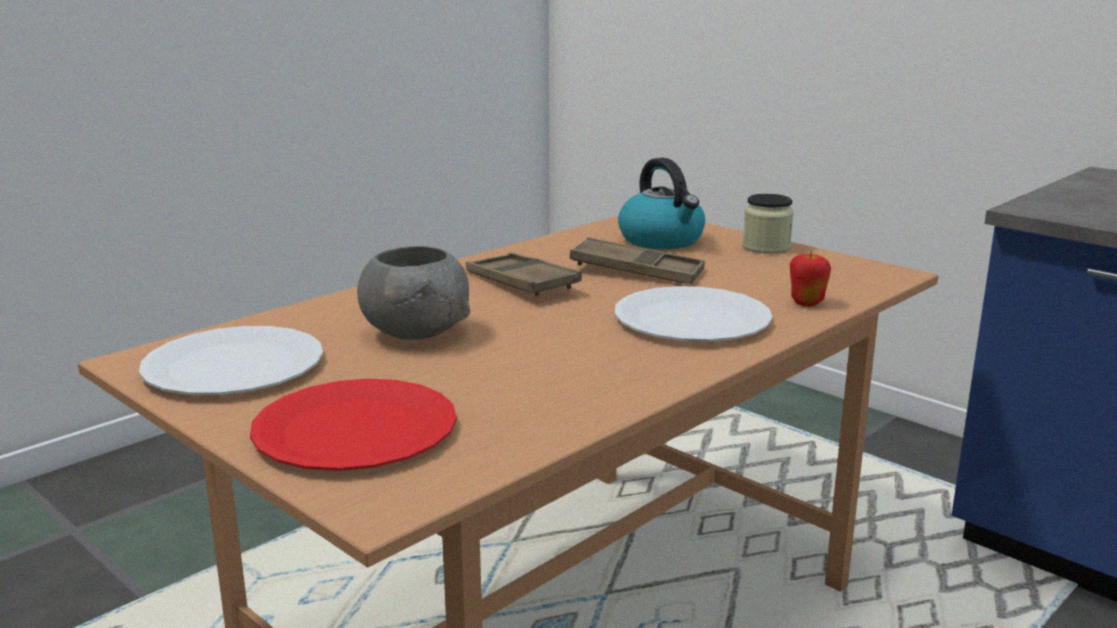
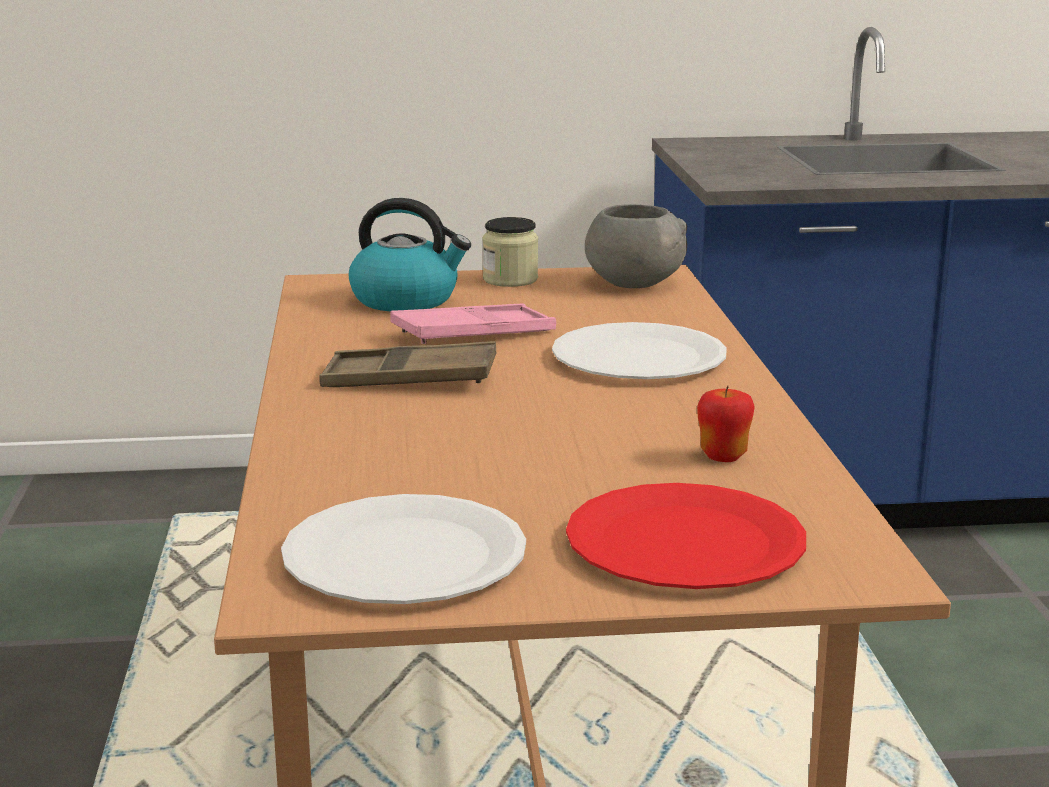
camera: 50 degrees left, 0 degrees up
(416, 332) = (467, 456): grey bowl -> grey bowl (633, 283)
(637, 271) = (473, 334): brown tray -> pink tray
(807, 303) = (673, 315): apple -> apple (723, 456)

